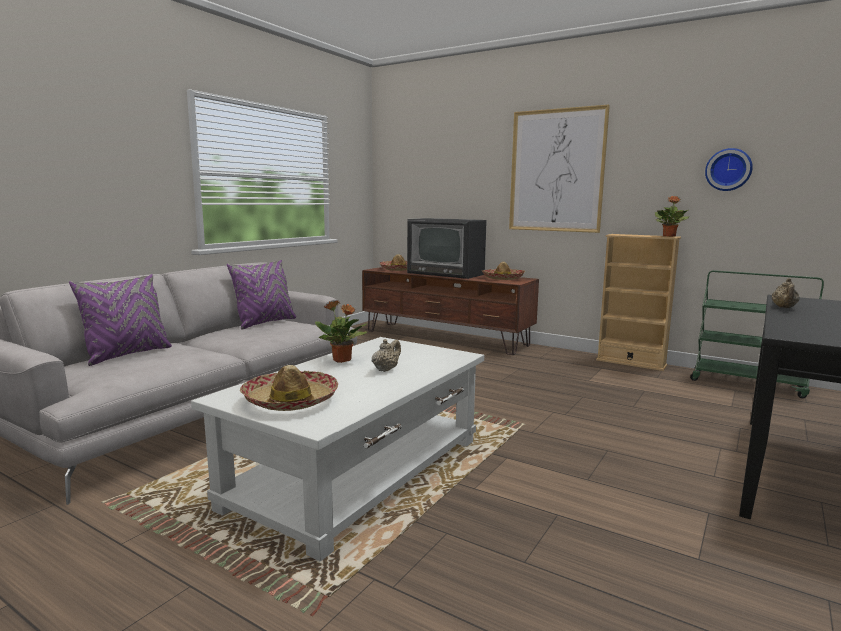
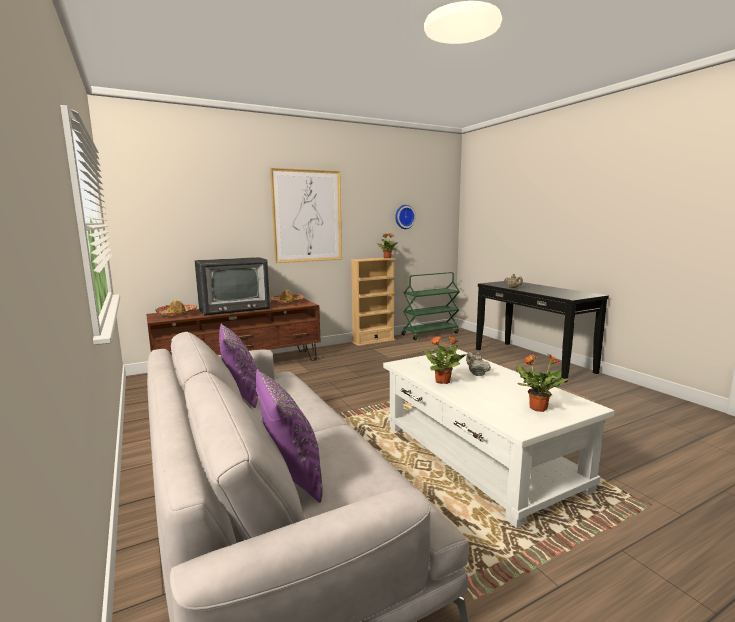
camera: 60 degrees left, 0 degrees up
(290, 401) = (537, 408): hat -> potted plant

